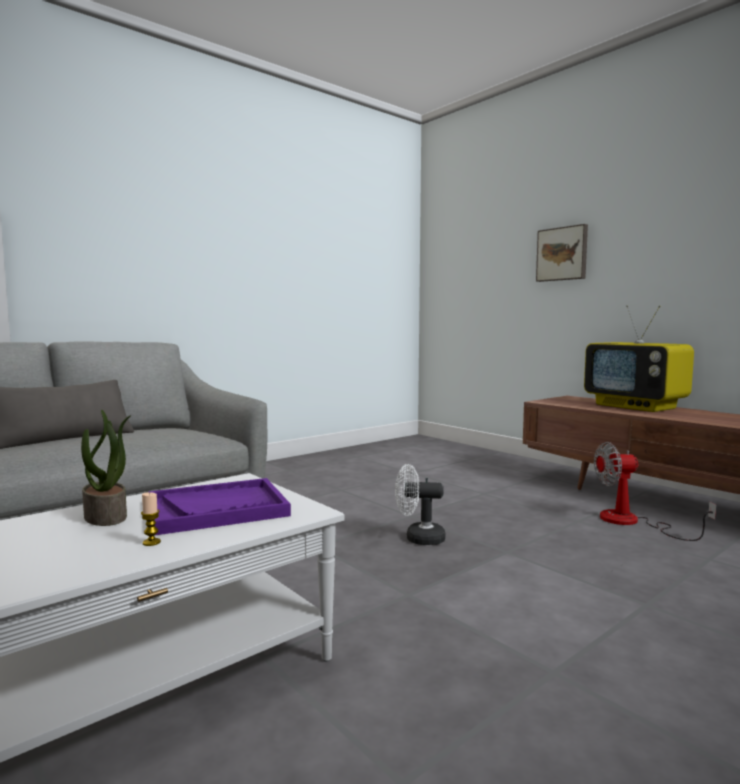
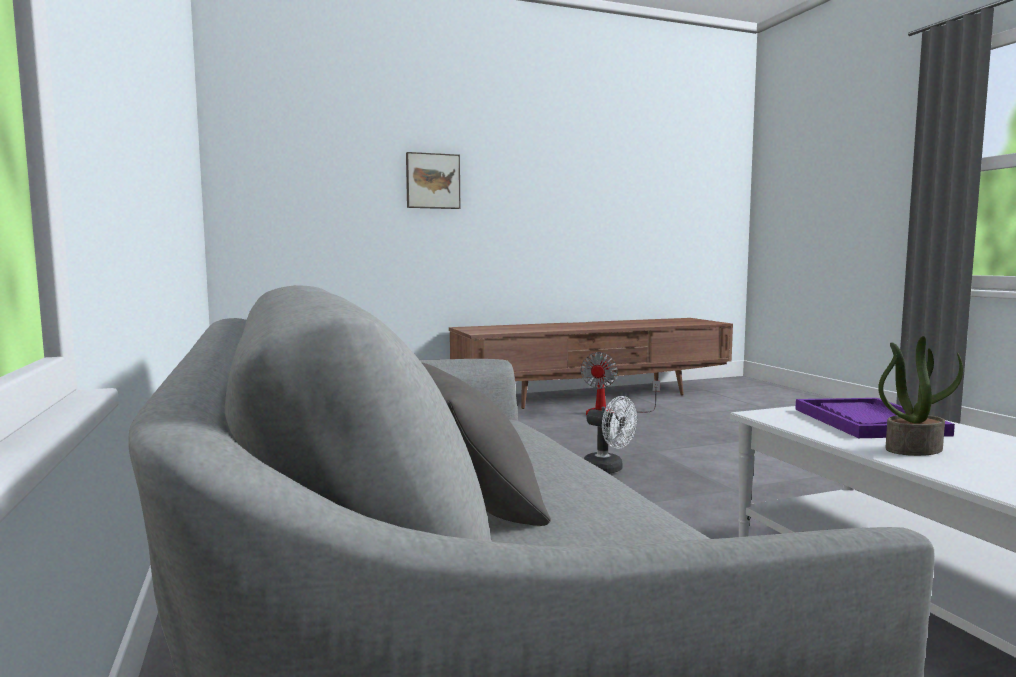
camera: 70 degrees left, 0 degrees up
(151, 542) = (971, 436): candle -> none
(418, 538) = (608, 469): white fan -> white fan turned 75 degrees counterclockwise
(636, 406) = (535, 326): television -> none

